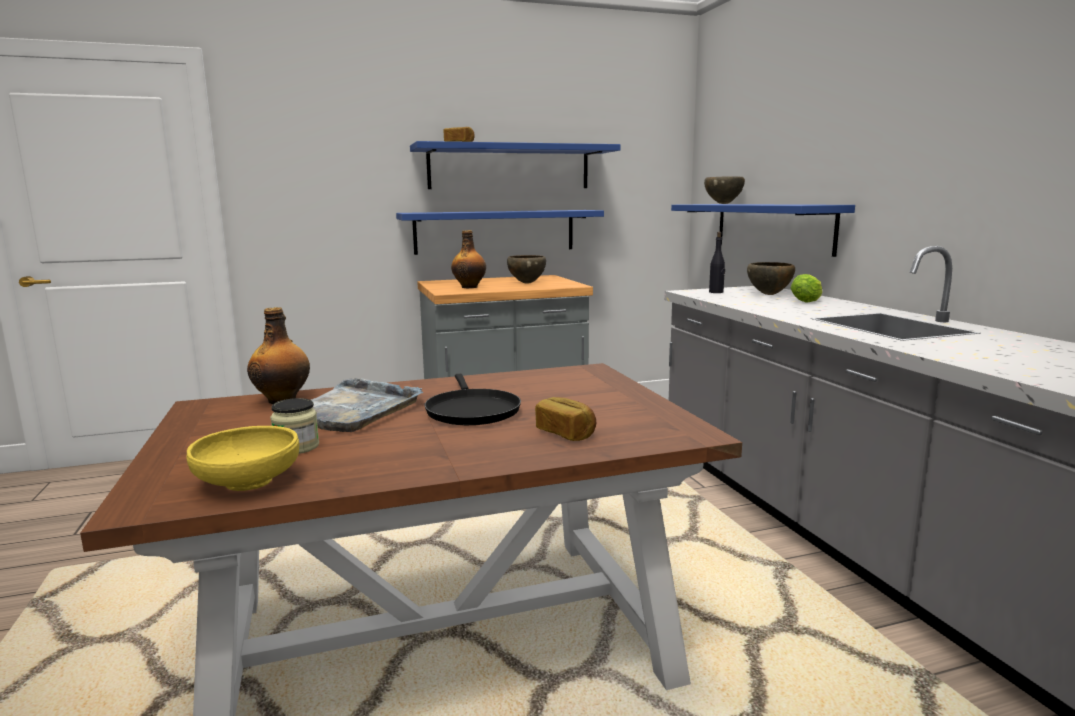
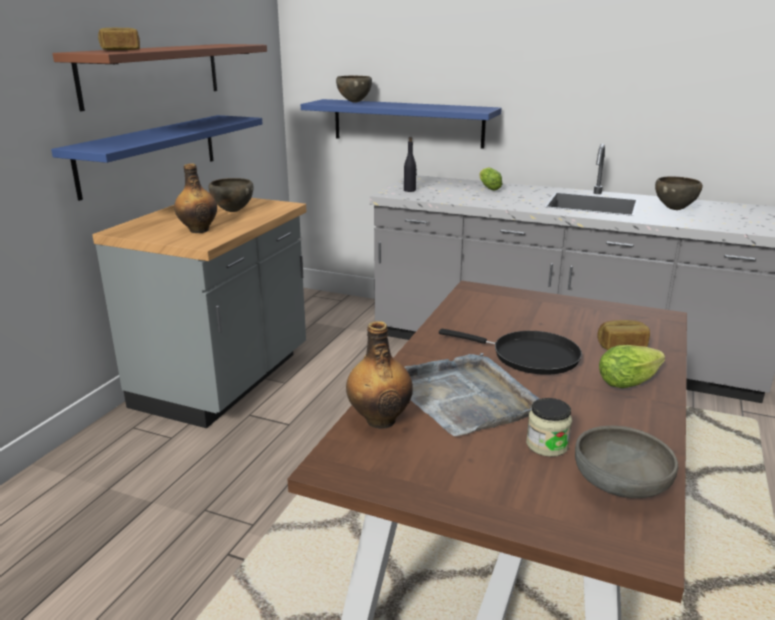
camera: 50 degrees left, 10 degrees up
(248, 481) = (620, 484): yellow bowl -> grey bowl
(484, 450) = (631, 380): none -> lettuce
(509, 167) = (153, 74): blue shelf -> brown shelf
(769, 294) = (448, 186): brown bowl -> brown bowl (674, 209)

